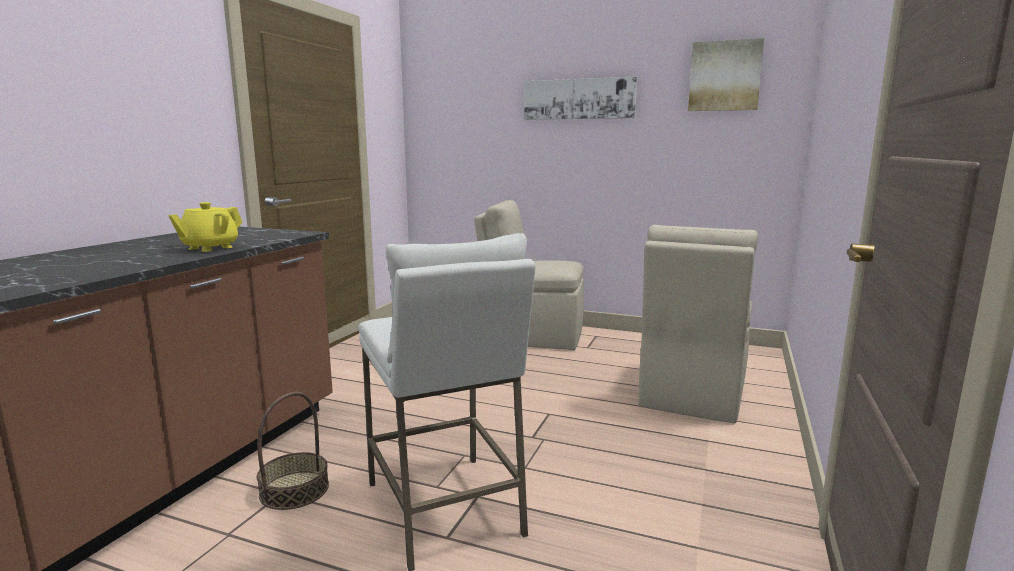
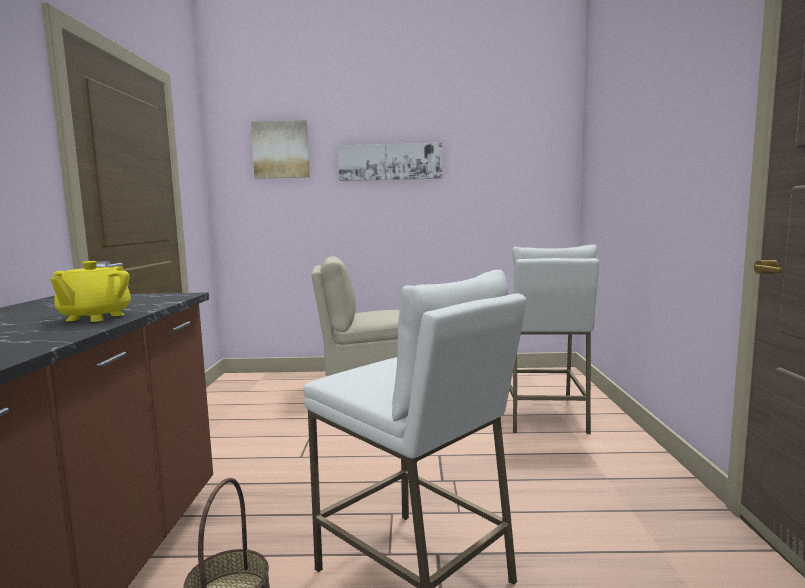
camera: 20 degrees left, 5 degrees down
(691, 394) = (542, 415): beige chair -> white stool
(724, 76) = (514, 143): picture -> picture (281, 150)

